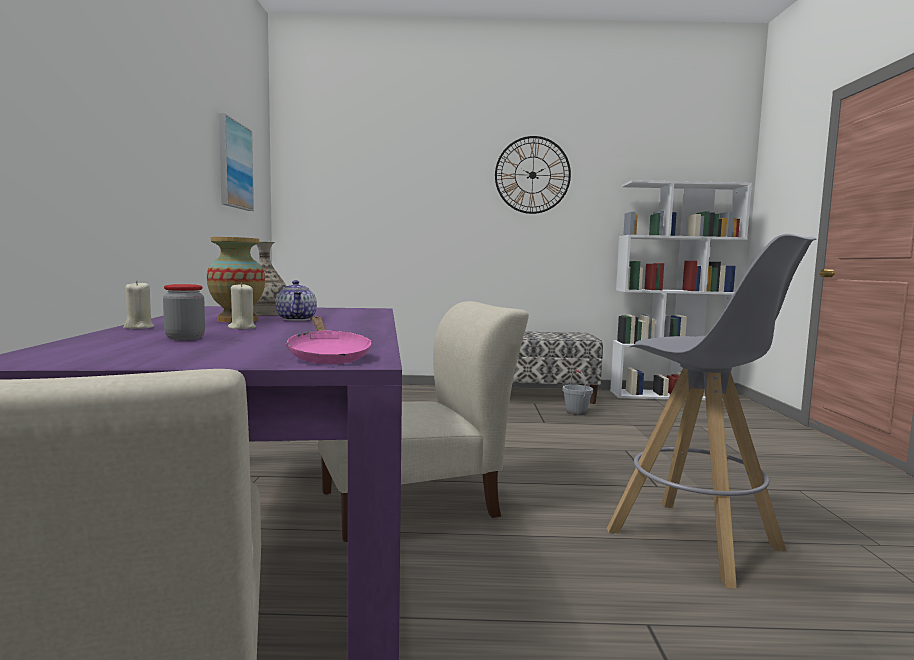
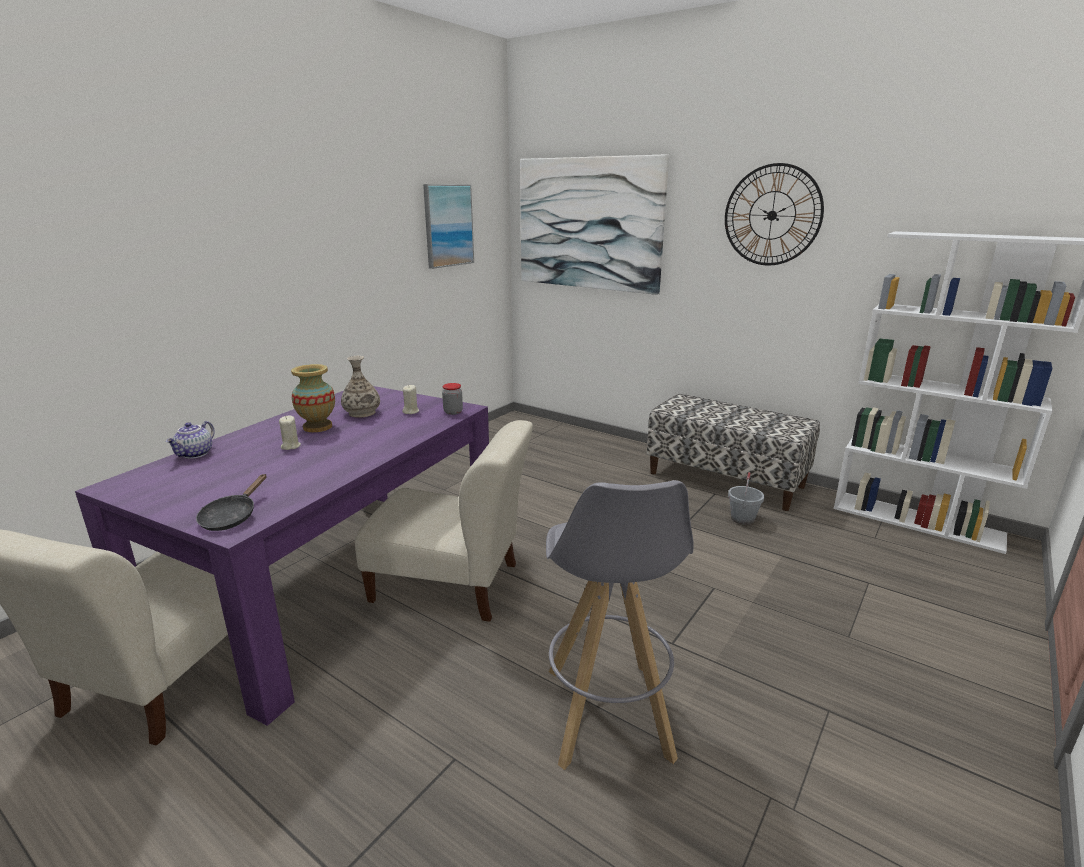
camera: 35 degrees right, 15 degrees up
(138, 327) = (242, 435): beige candle -> beige candle (411, 411)
(185, 338) = (229, 462): jar -> jar (453, 412)
(297, 319) = (357, 430): teapot -> teapot (195, 454)
(327, 357) = (232, 517): pink frying pan -> black frying pan
(364, 183) = (588, 224): none -> picture

